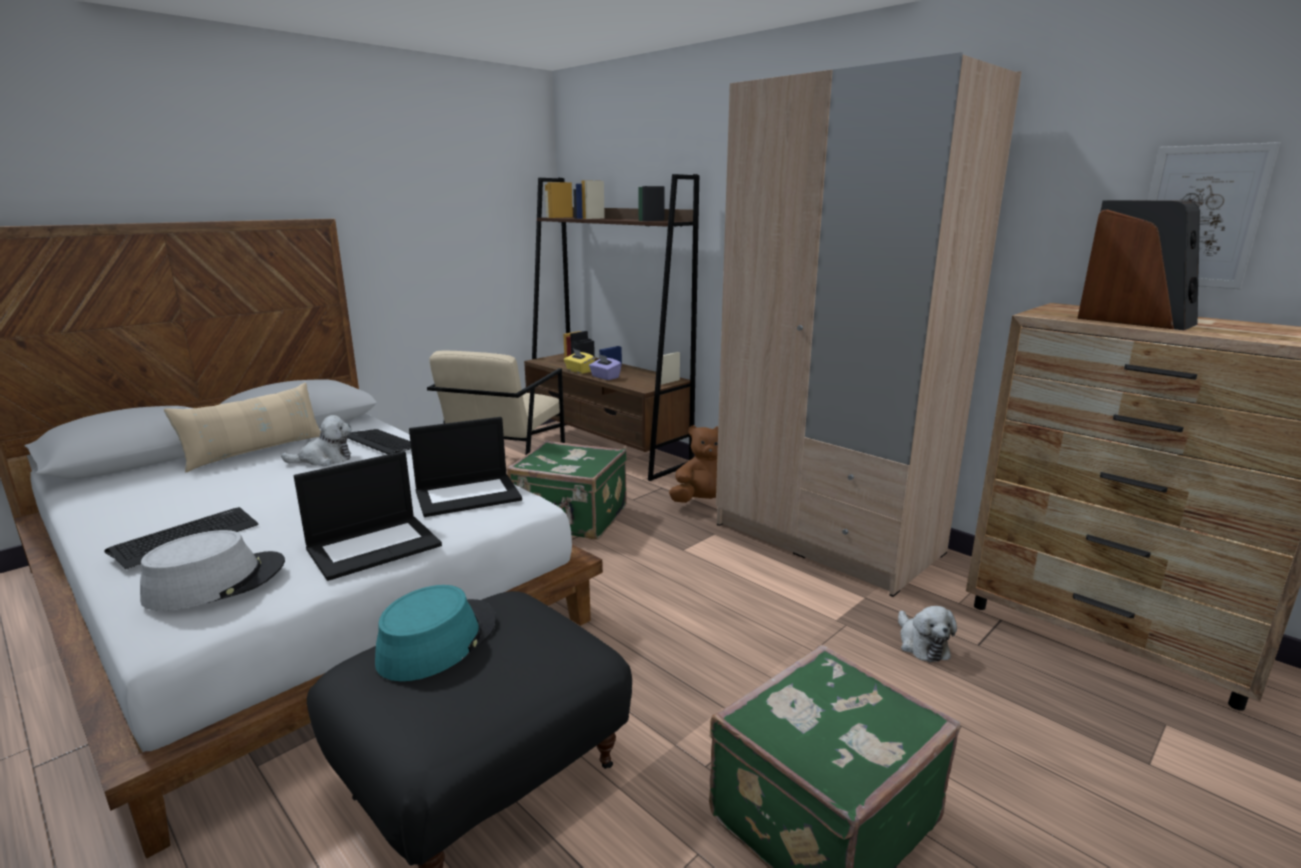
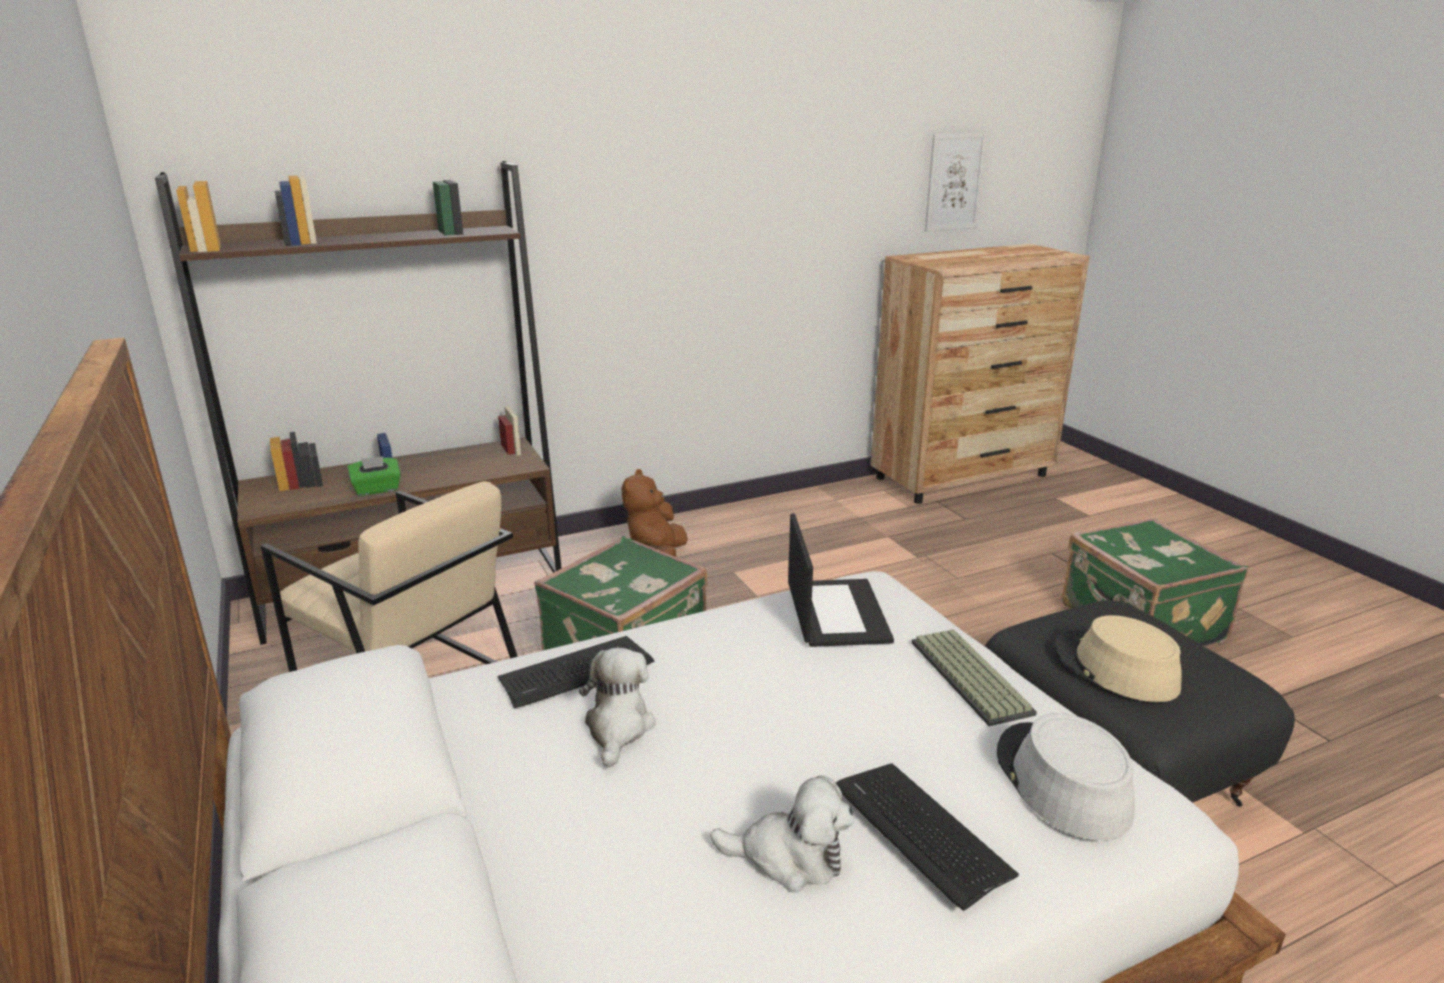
camera: 70 degrees left, 5 degrees up
(255, 451) = (503, 815): beige pillow -> none
(375, 546) = (966, 676): laptop -> keyboard
(437, 640) = (1115, 668): turquoise hat -> beige hat
(579, 371) = (377, 489): yellow tissue box -> green tissue box
(605, 377) = (439, 479): purple tissue box -> none
(826, 538) = (779, 522): beige wardrobe -> none
(921, 644) = (960, 536): plush toy -> plush toy (789, 857)
(1135, 321) = (975, 259): speaker -> none

